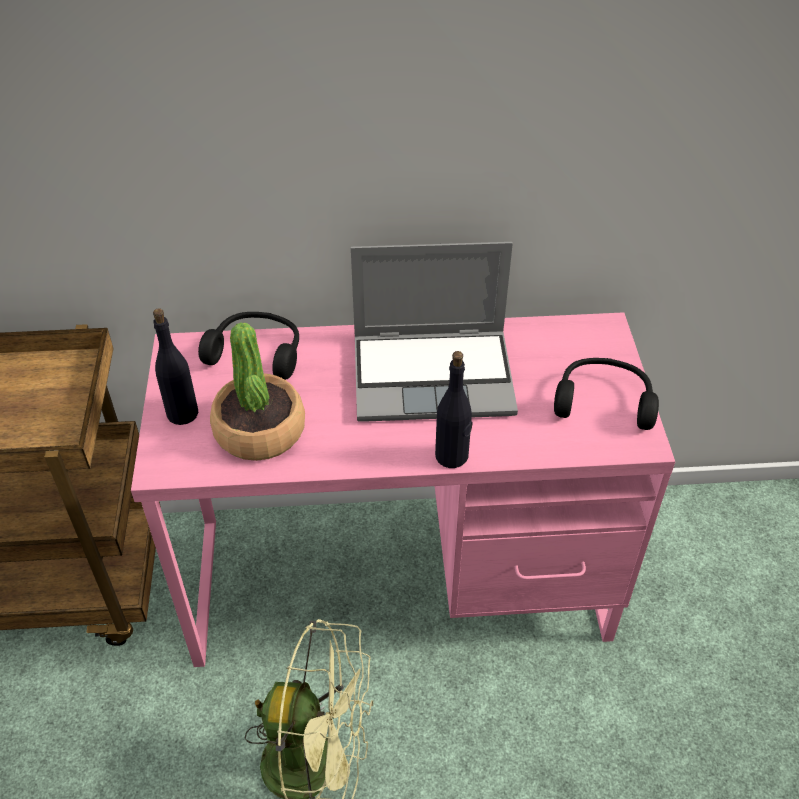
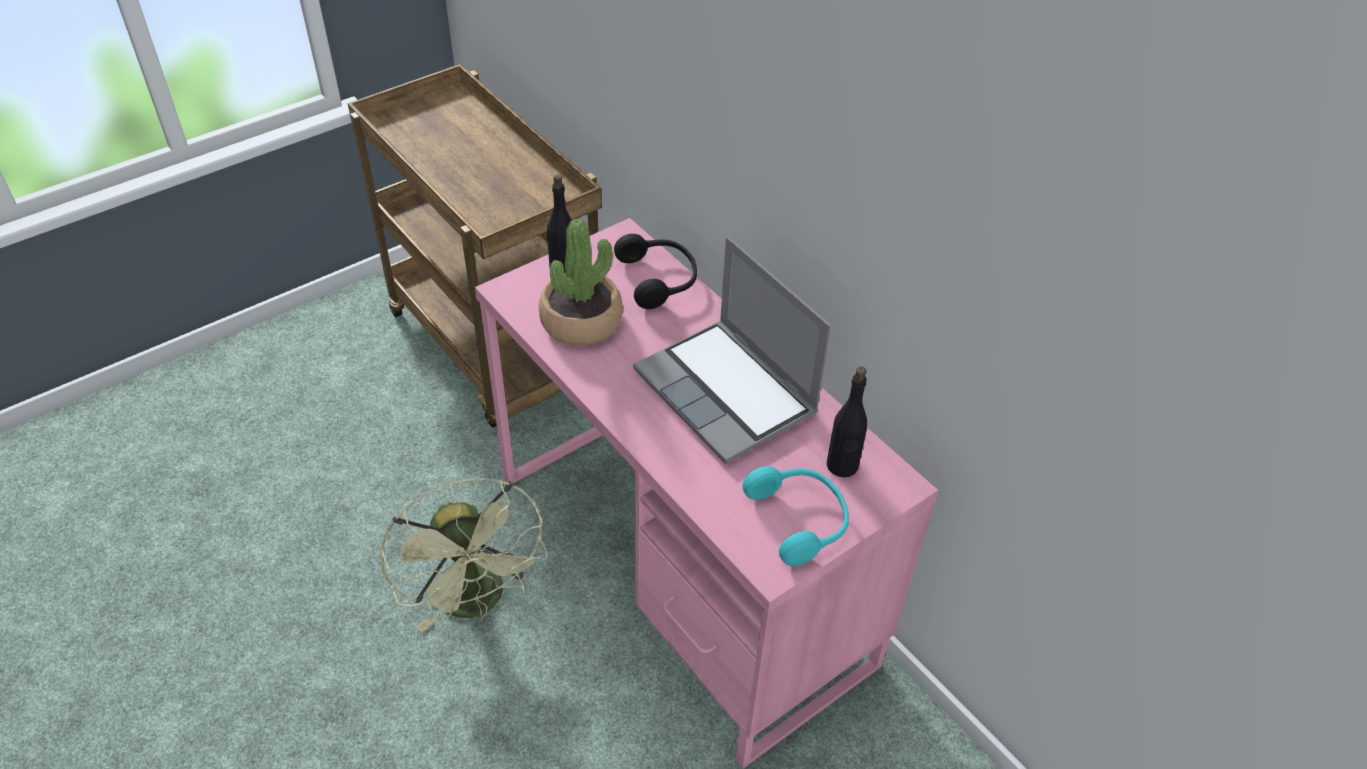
camera: 55 degrees right, 0 degrees up
(452, 456) = (646, 444): black bottle -> black bottle (842, 466)
(603, 401) = (800, 520): black headphones -> turquoise headphones

